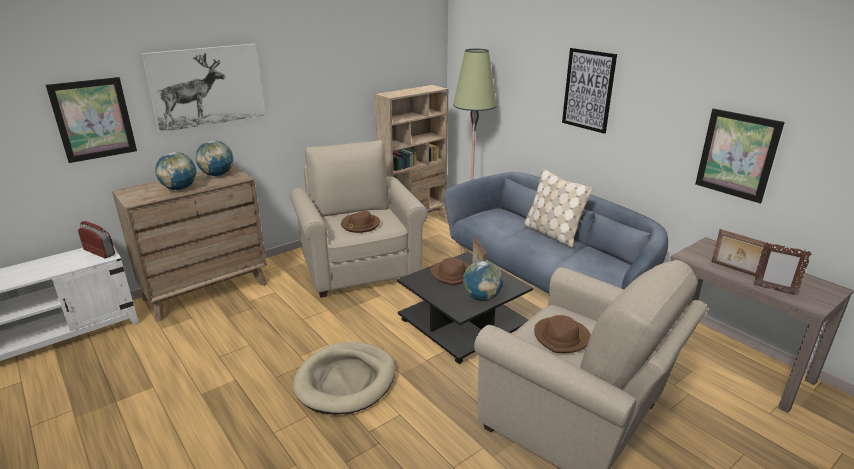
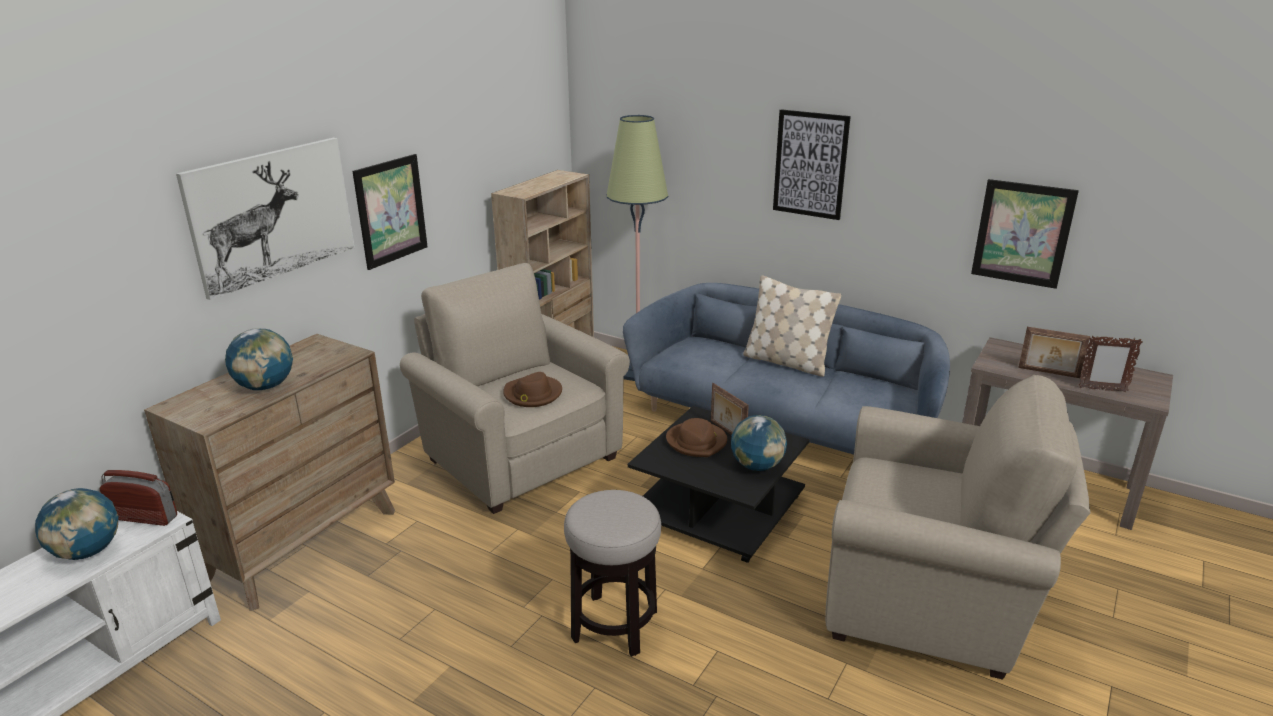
camera: 20 degrees left, 0 degrees up
(93, 119) = (108, 294): picture -> picture (391, 211)
(217, 175) = (306, 354): globe -> globe (88, 551)
(346, 381) = (614, 625): beige dog bed -> stool
(562, 337) = (906, 497): brown hat -> none

